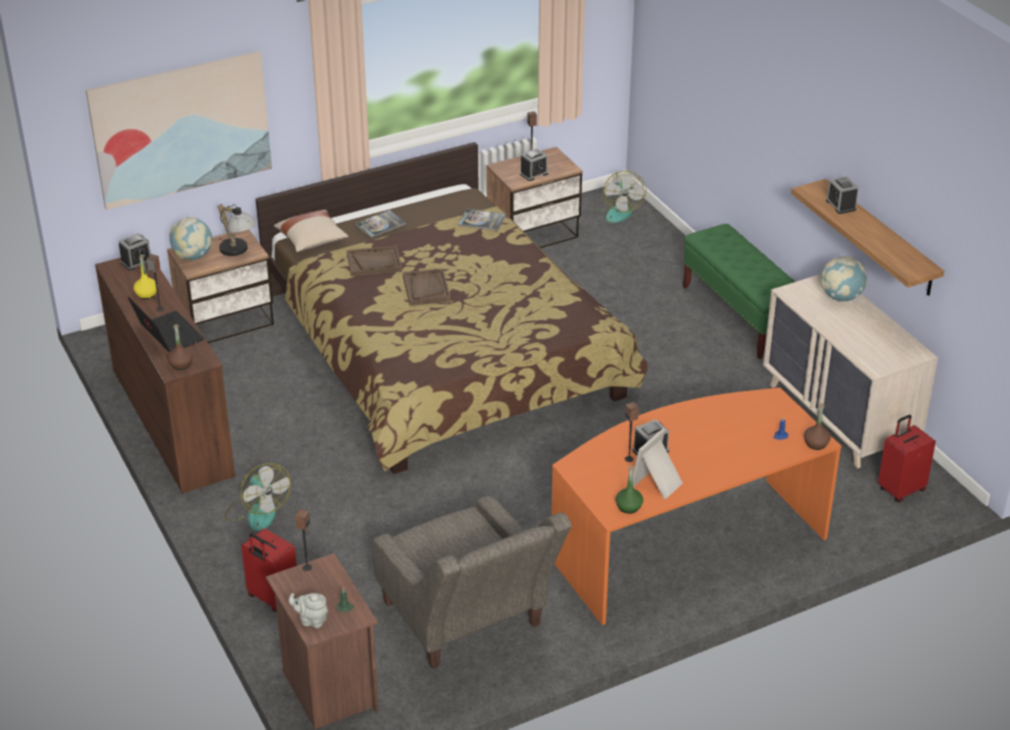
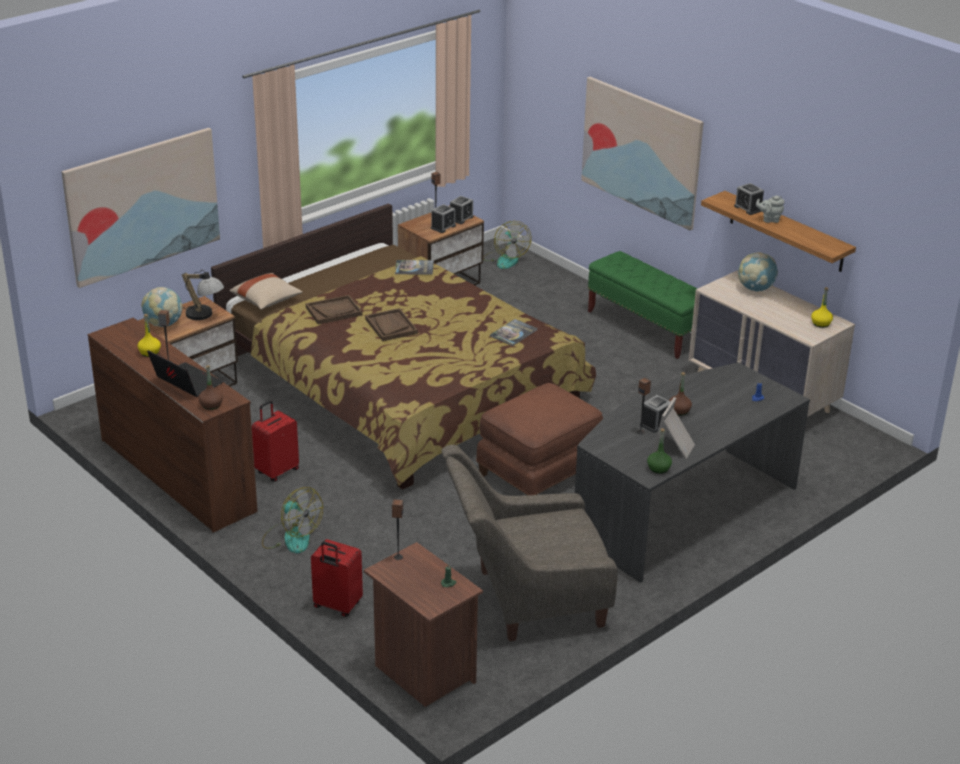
camera: 15 degrees left, 5 degrees down
(136, 261) = (127, 327): alarm clock -> alarm clock (461, 218)
(311, 620) = (423, 598): grey teapot -> grey teapot (769, 220)
(380, 224) = (325, 281): book -> book (513, 333)
(469, 625) = (525, 600): grey armchair -> grey armchair turned 120 degrees clockwise
(547, 475) = (539, 471): none -> brown ottoman
(685, 544) = (681, 509): orange desk -> grey desk
(751, 118) = (641, 151): none -> picture
(816, 444) = (789, 400): brown bottle -> brown bottle (679, 411)
(897, 352) = (821, 324): none -> yellow bottle
(900, 489) = (838, 442): red suitcase -> red suitcase (277, 471)

